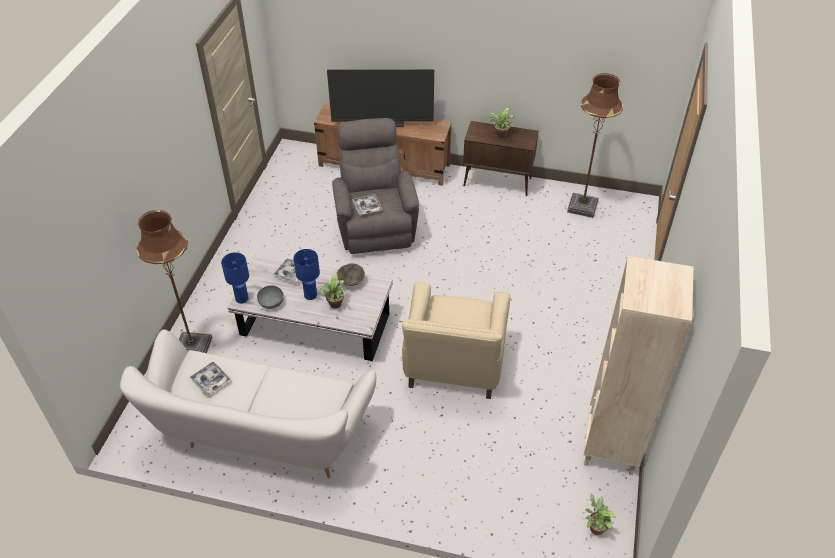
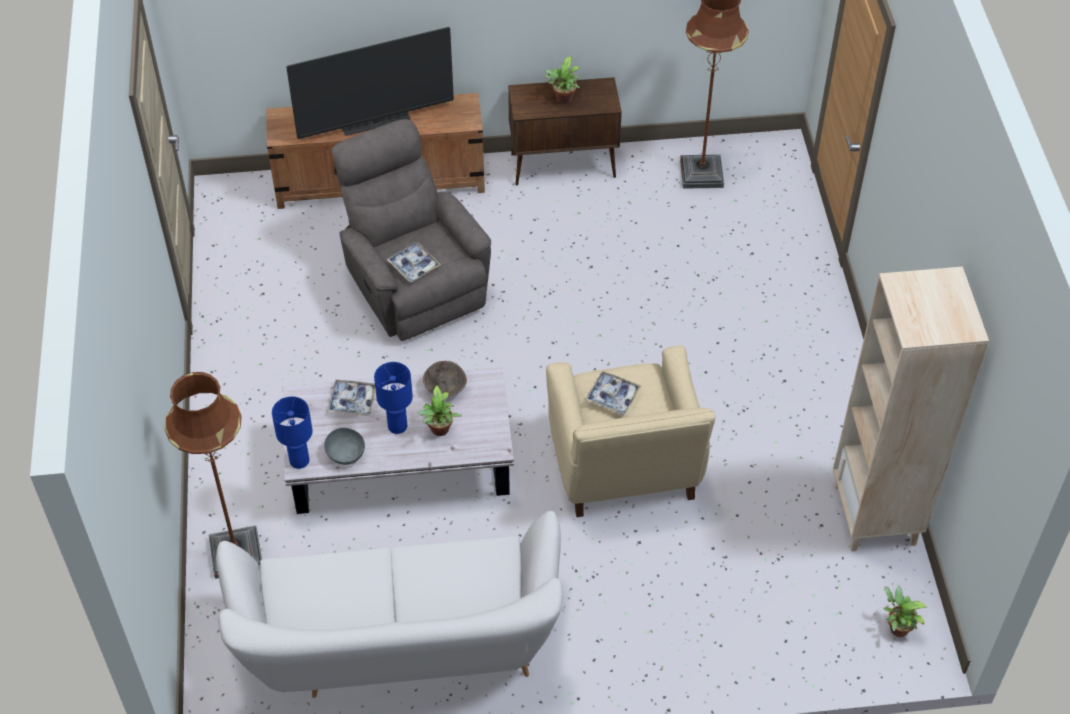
camera: 20 degrees left, 5 degrees up
(210, 381) = (320, 594): tray -> tray (612, 396)

